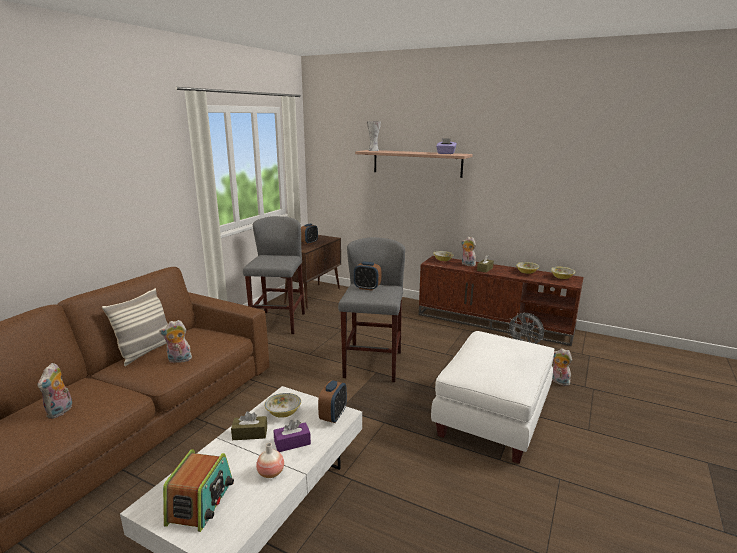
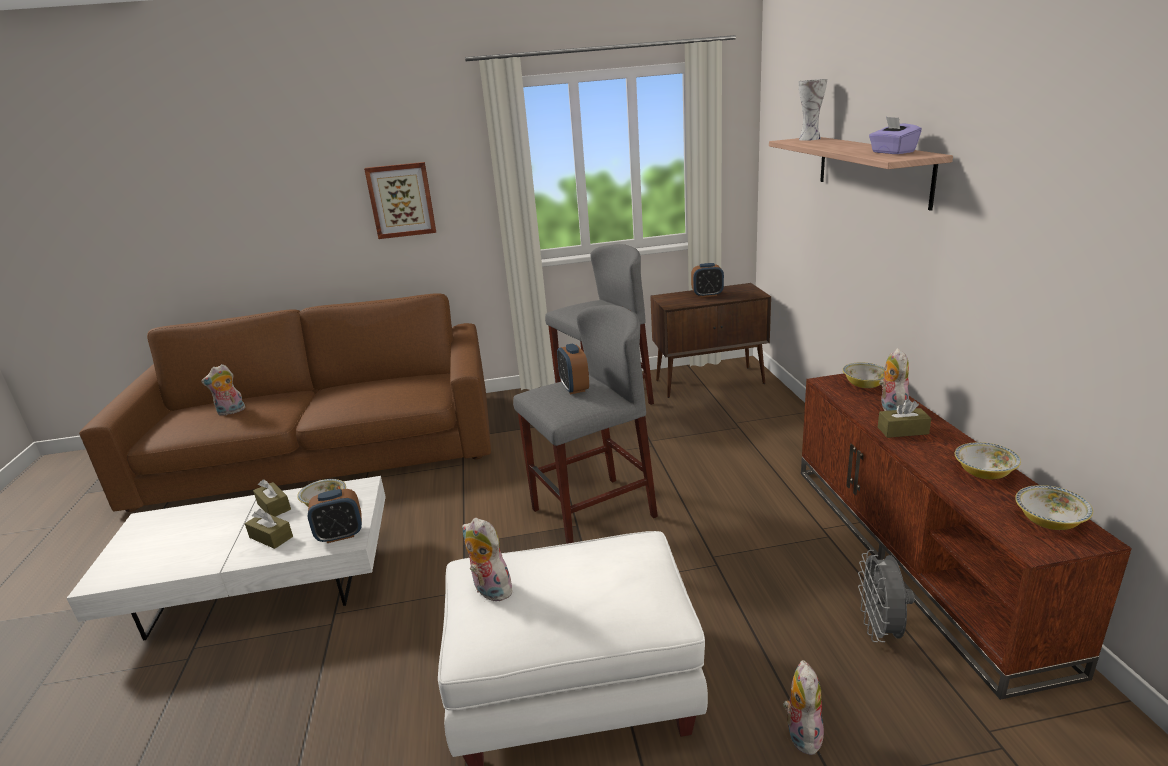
camera: 55 degrees right, 5 degrees up
(124, 195) = (401, 200): none -> picture
(146, 351) = (367, 383): pillow -> none
(179, 360) = (353, 403): plush toy -> plush toy (489, 590)
(201, 502) = (155, 540): radio -> none
(271, 473) = (212, 552): vase -> none
(292, 443) = (271, 537): purple tissue box -> brown tissue box

